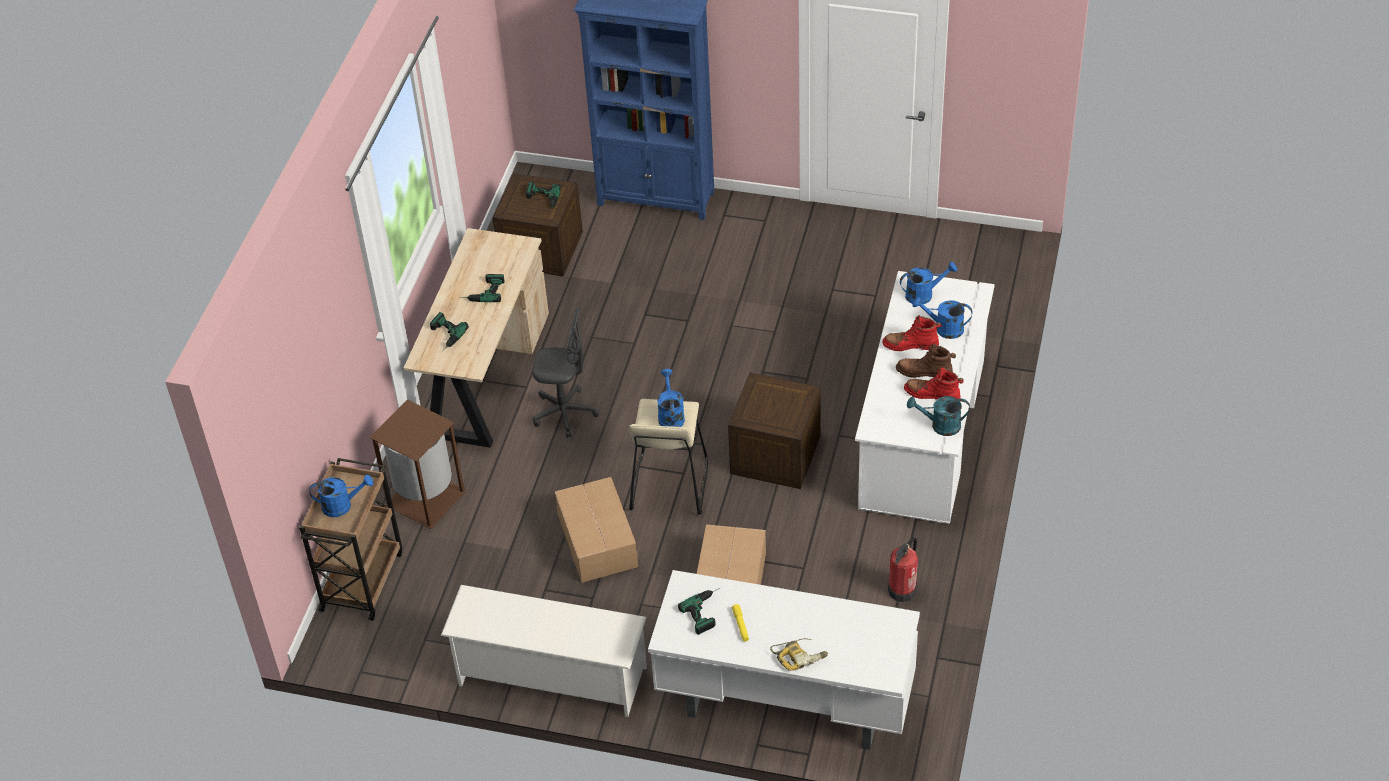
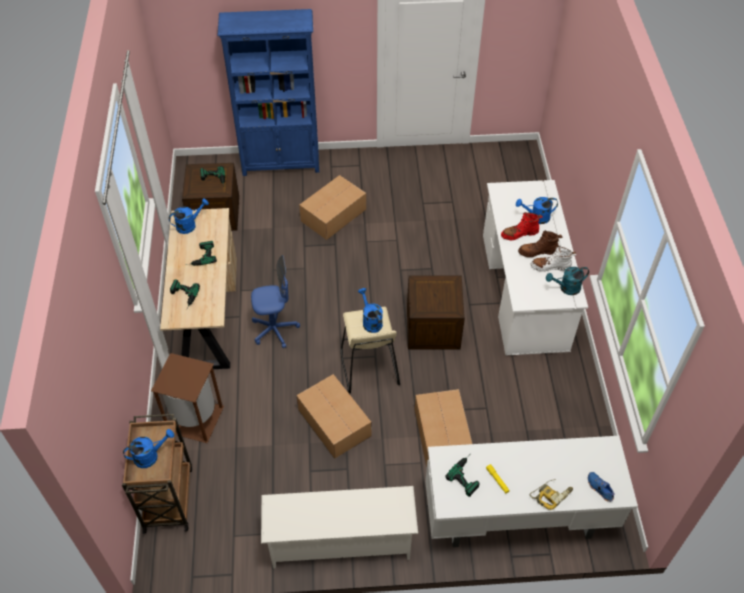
camera: 20 degrees left, 5 degrees up
(565, 413) = (275, 330): grey office chair -> blue office chair
(699, 281) = (332, 215): none -> cardboard box
(863, 663) = (599, 488): none -> blue shoe
(902, 590) = (560, 408): fire extinguisher -> none
(924, 294) = (512, 196): blue watering can -> blue watering can (189, 225)
(932, 395) = (550, 266): red boot -> white boot

